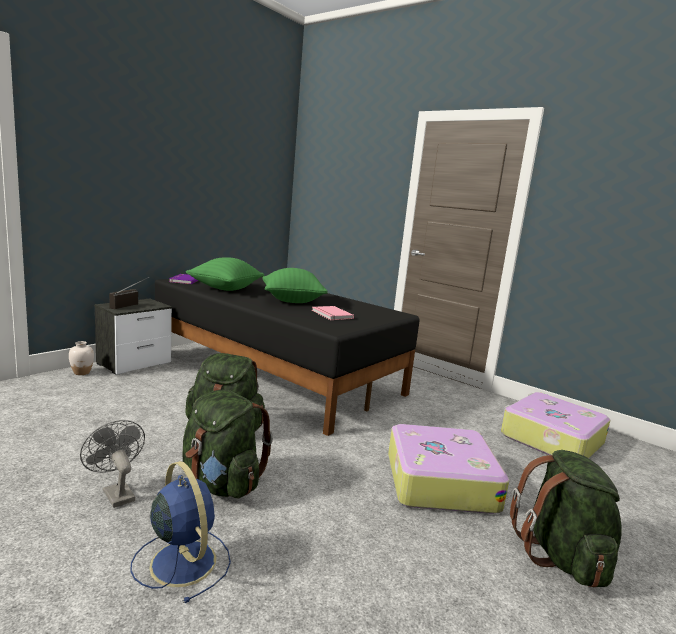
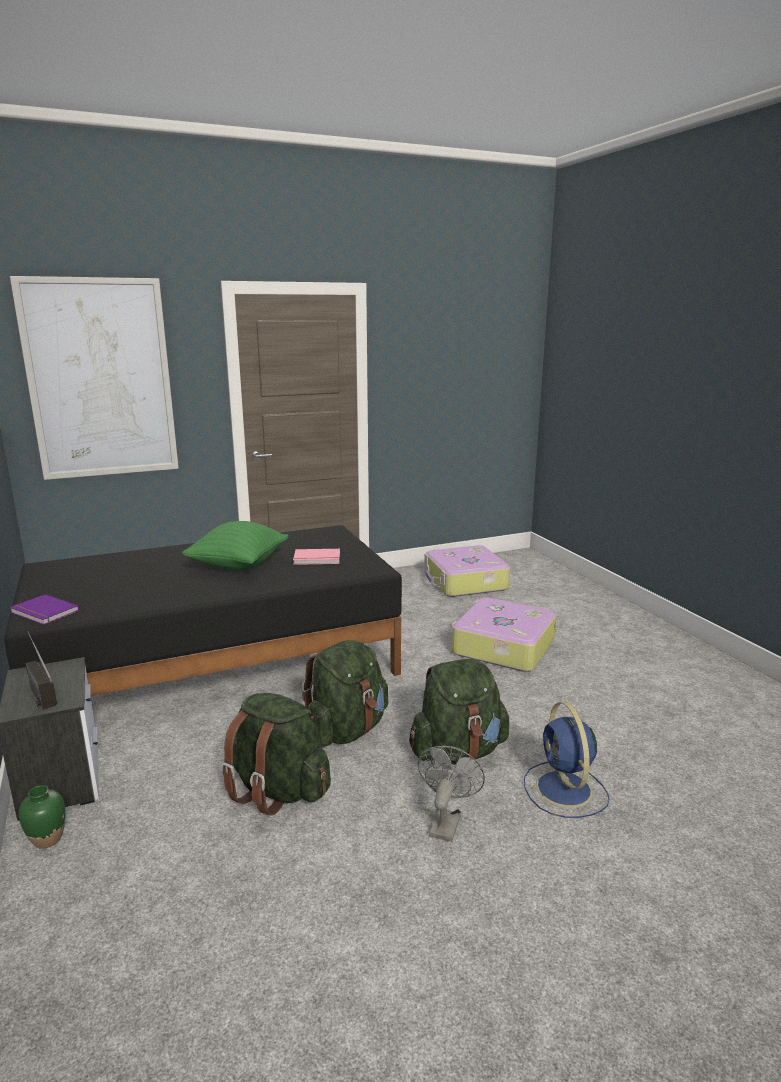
camera: 60 degrees left, 5 degrees up
(82, 372) = (47, 839): white vase -> green vase
(116, 493) = (446, 821): grey fan -> grey fan turned 120 degrees clockwise
(182, 560) = (565, 790): blue fan -> blue fan turned 90 degrees counterclockwise
(225, 289) = (135, 592): green pillow -> none
(337, 180) = (100, 379): none -> picture
(561, 556) = (599, 636): green backpack -> green backpack (278, 790)

